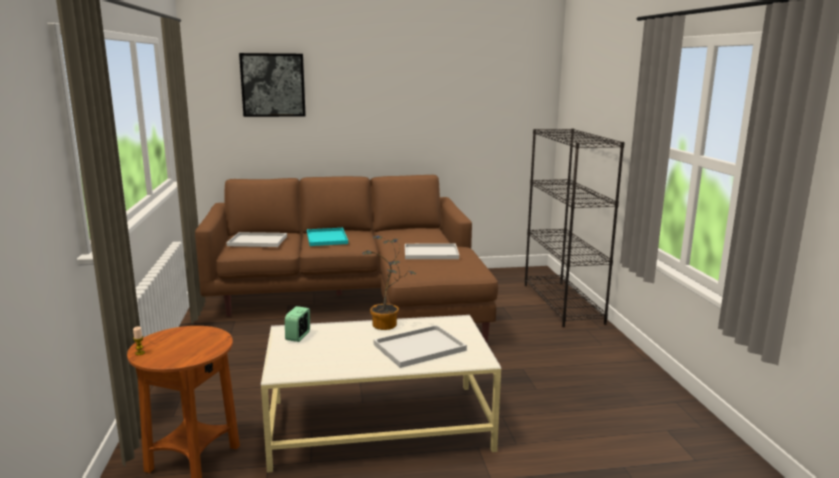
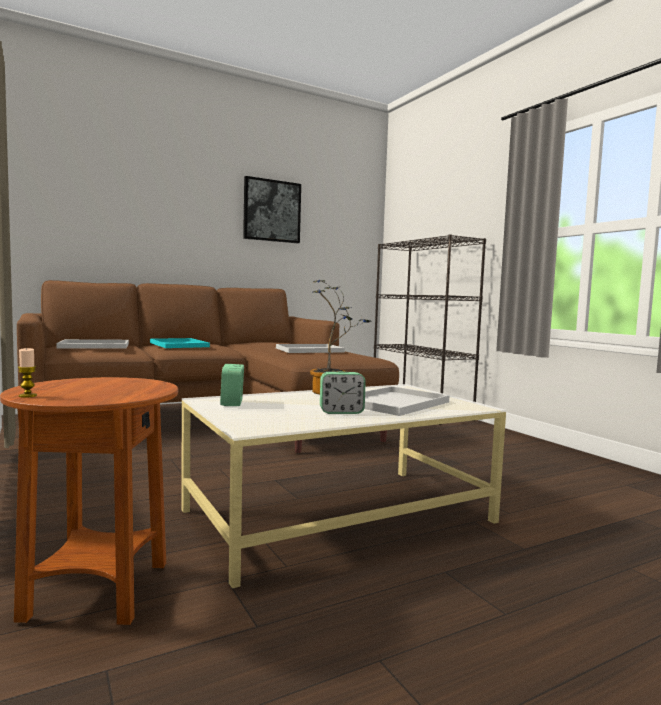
camera: 20 degrees left, 10 degrees down
(273, 85) = (103, 181): picture -> picture (272, 211)
(363, 357) = (341, 412): none -> alarm clock

